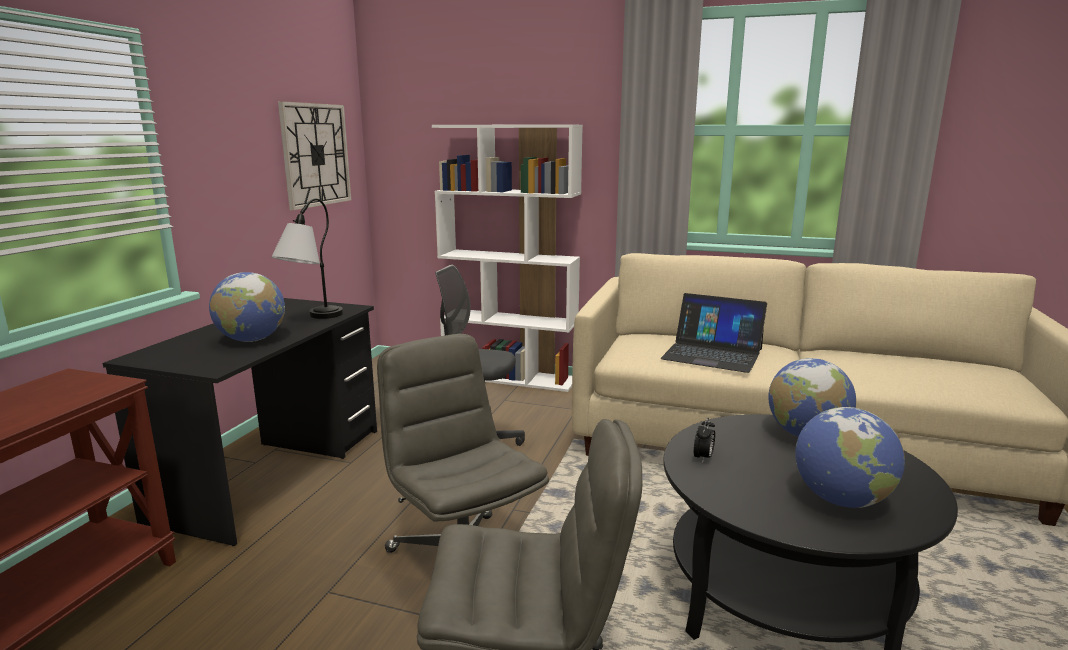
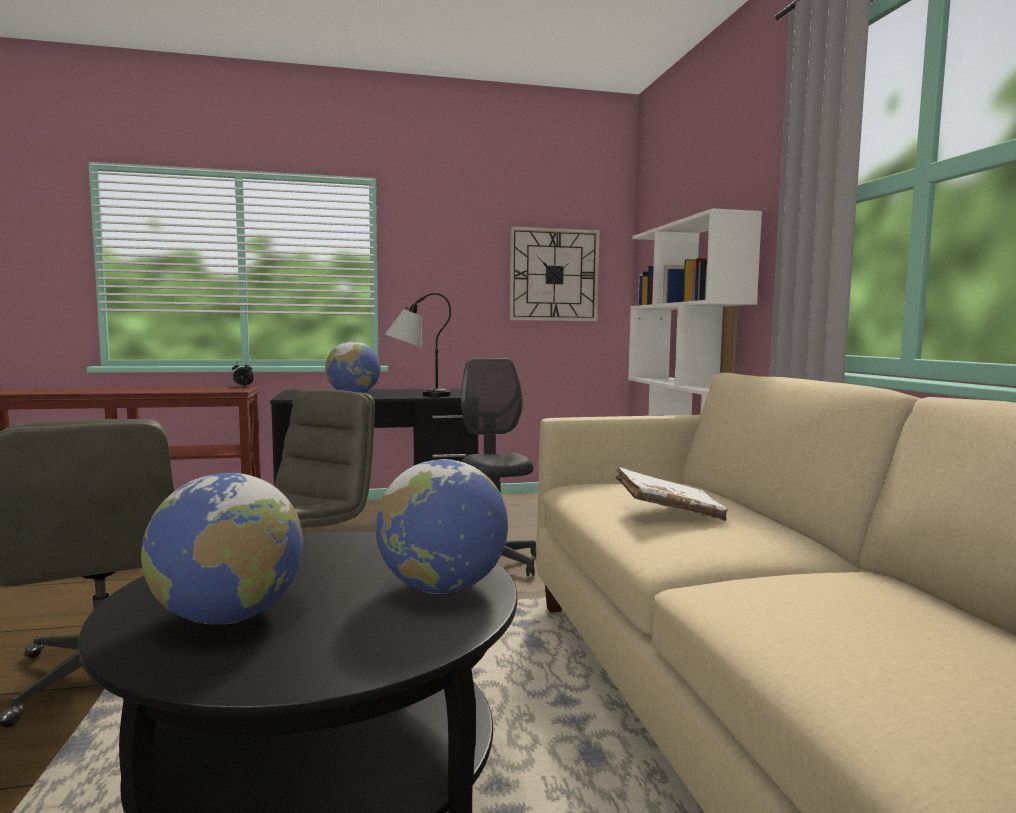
camera: 60 degrees right, 10 degrees down
(703, 458) = (318, 546): alarm clock -> alarm clock (242, 386)
(712, 354) = (668, 512): laptop -> white book

